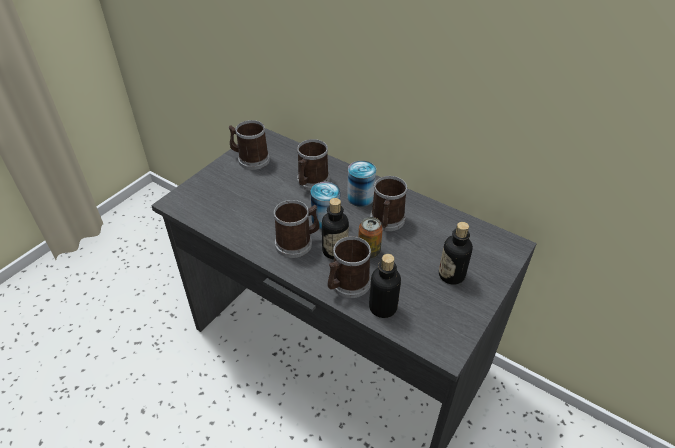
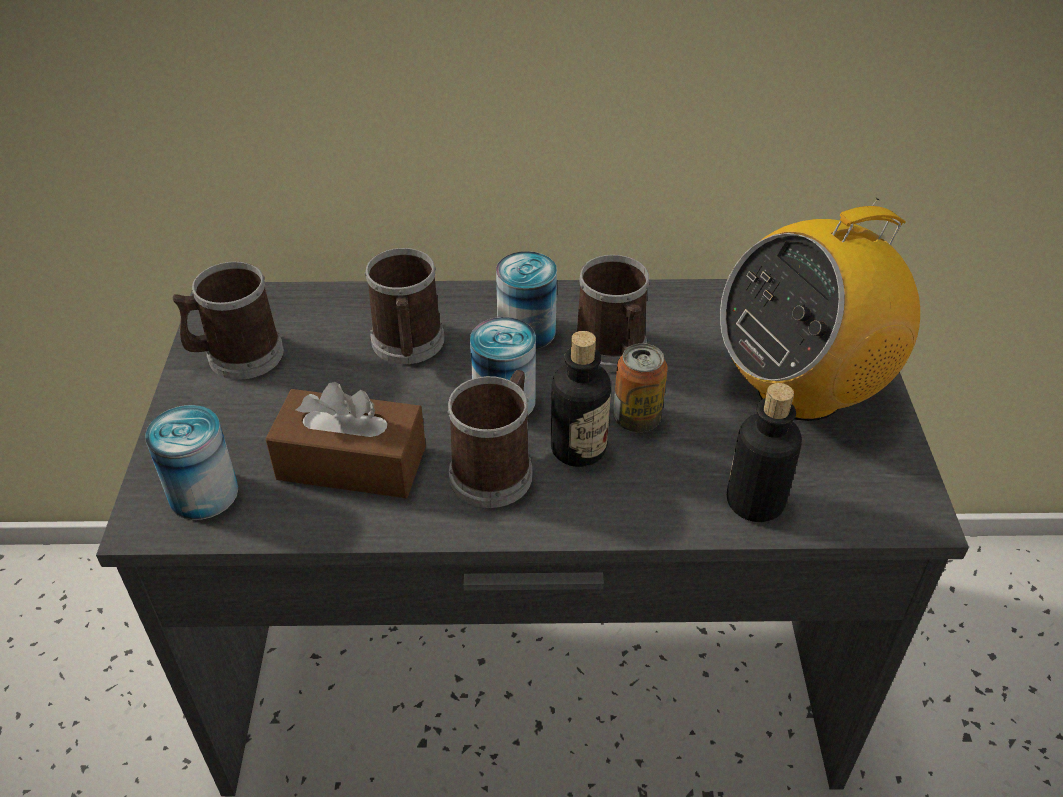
camera: 35 degrees left, 0 degrees up
(197, 201) = (203, 493): none -> can
(251, 215) = (351, 463): none -> brown tissue box
(347, 285) = (659, 496): mug -> none
(451, 275) = (801, 390): bottle -> radio

